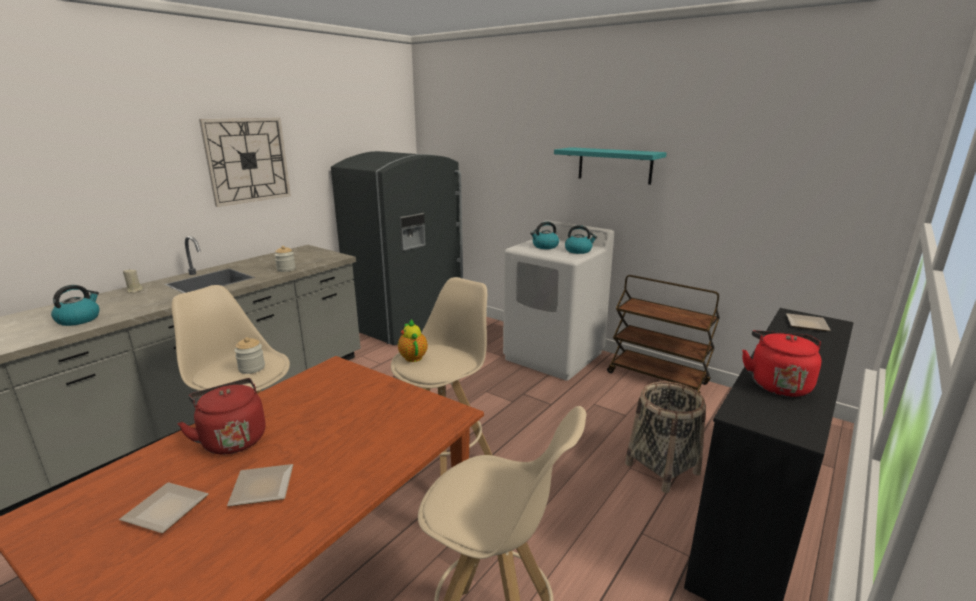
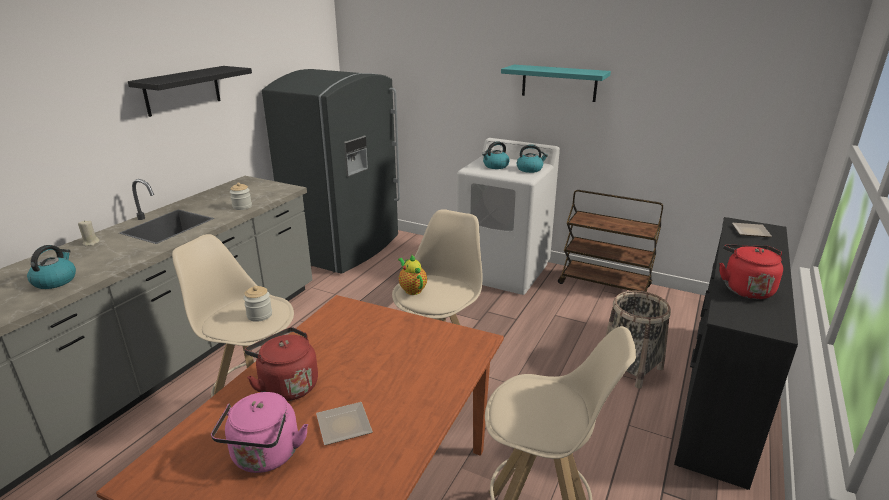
camera: 10 degrees left, 5 degrees up
(163, 511) = (265, 457): plate -> pink kettle
(247, 160) = (182, 90): wall clock -> black shelf

